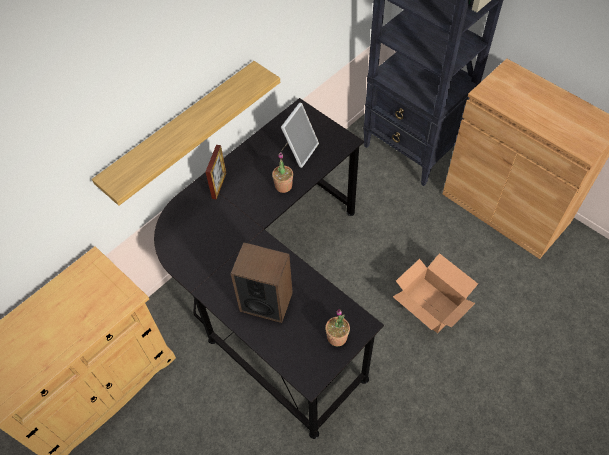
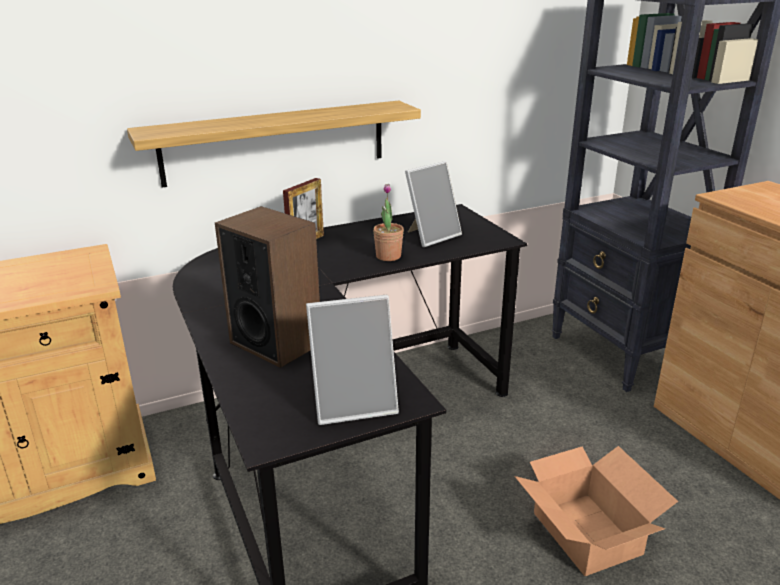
camera: 20 degrees right, 30 degrees down
(337, 337) = (354, 403): potted plant -> picture frame

